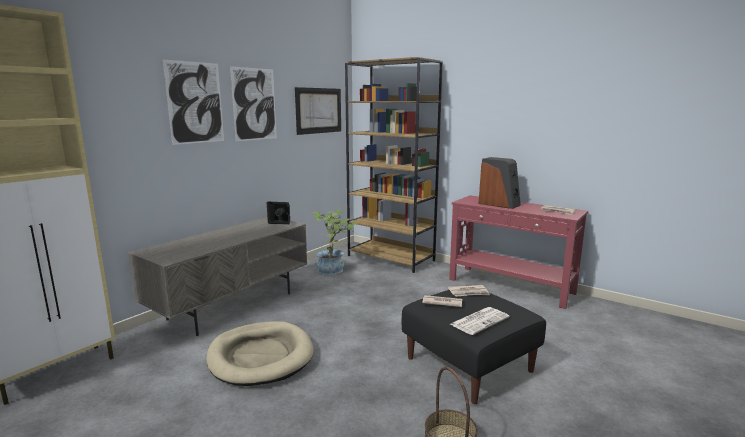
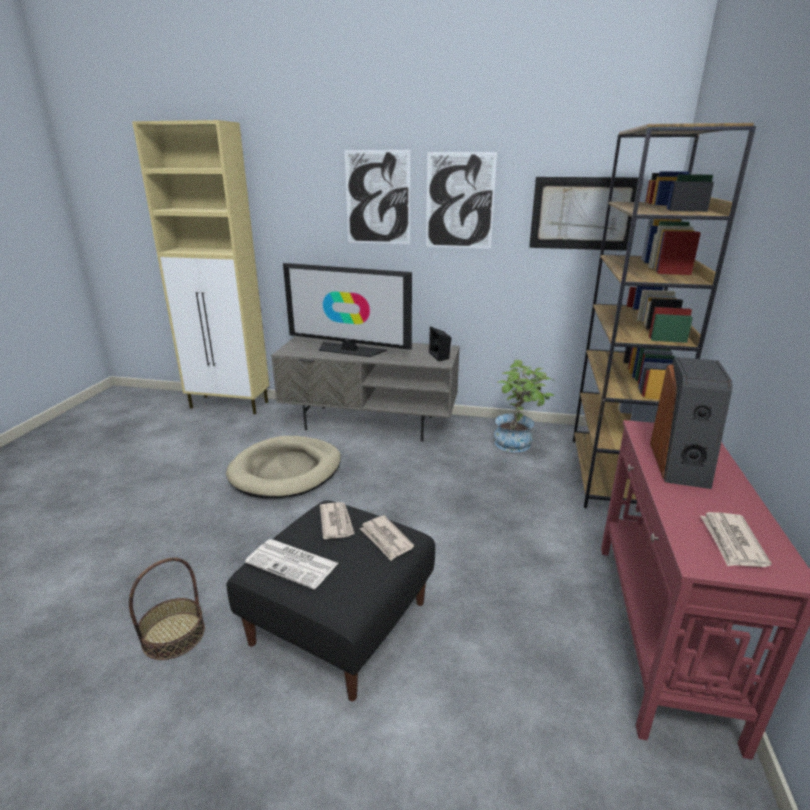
camera: 65 degrees right, 10 degrees up
(214, 241) = (349, 350): none -> television

